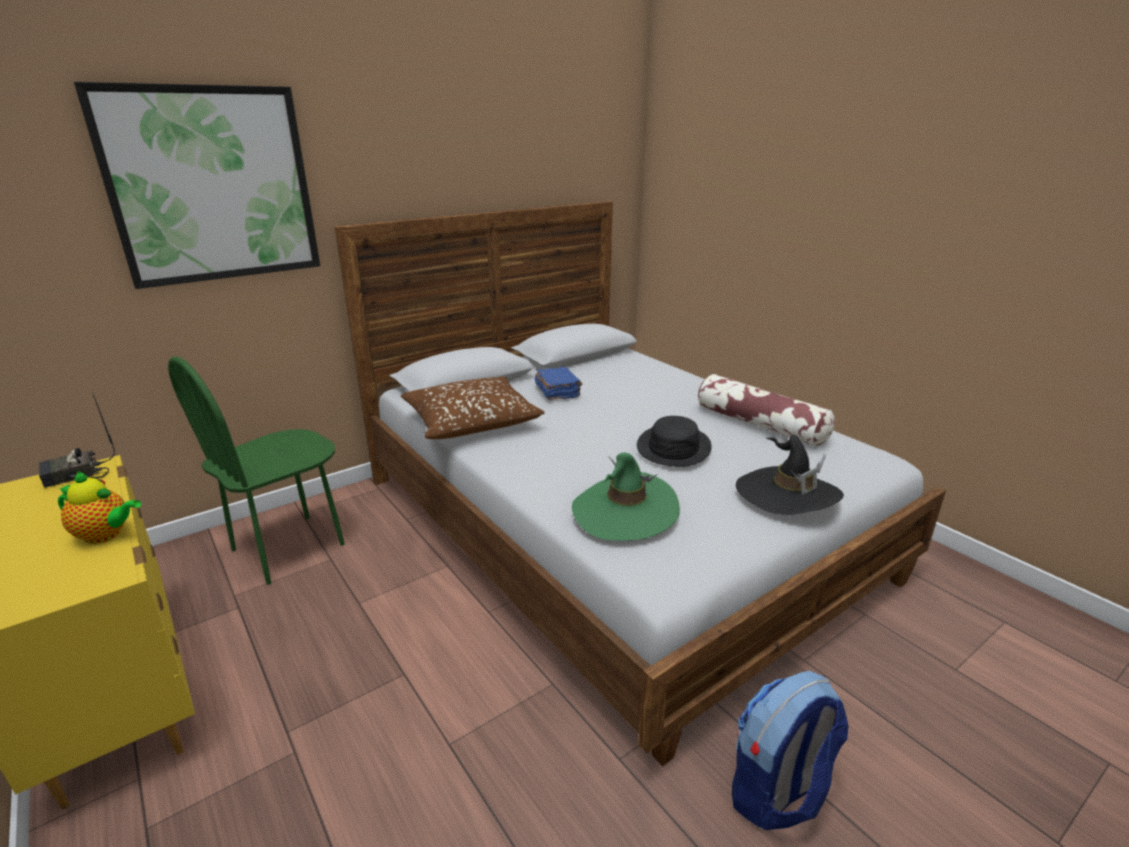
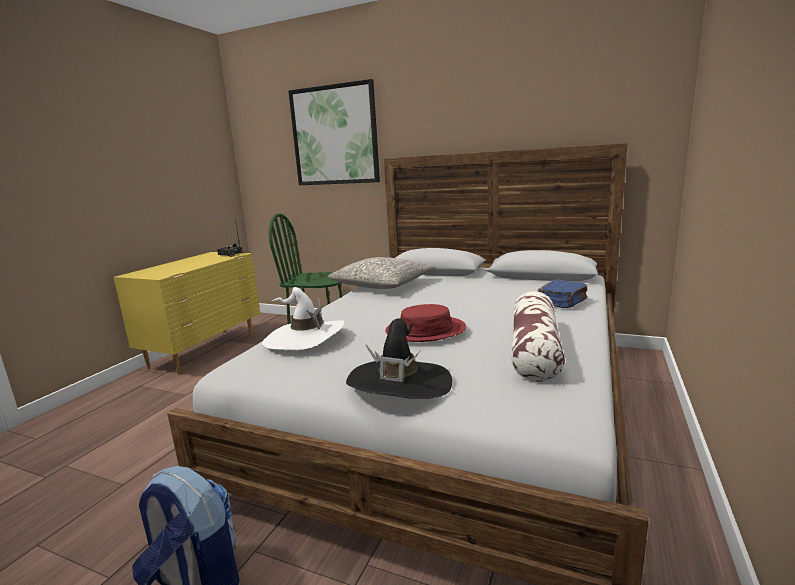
camera: 60 degrees right, 10 degrees down
(106, 535) = (189, 268): teapot -> none
(471, 422) = (383, 285): brown pillow -> grey pillow
(557, 392) = (463, 287): blue book -> blue book (562, 302)
(624, 511) = (304, 338): green hat -> white hat
(673, 447) = (425, 330): black hat -> red hat

